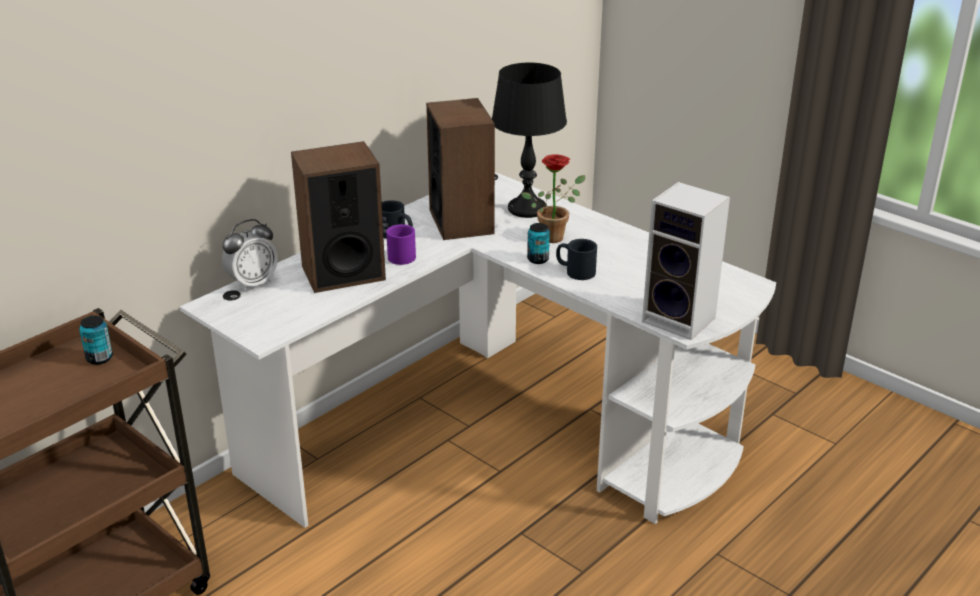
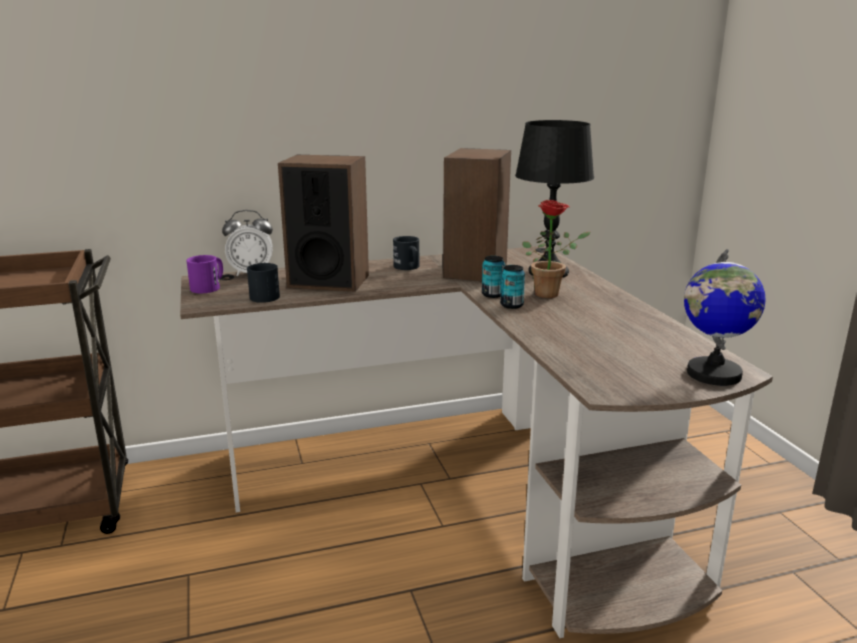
camera: 30 degrees right, 10 degrees down
(99, 358) = (50, 280): can -> can (492, 294)
(401, 254) = (393, 279): purple mug -> purple mug (209, 287)
(493, 429) = (469, 488): white desk -> brown desk
(575, 271) = (538, 320): black mug -> black mug (262, 295)
(682, 320) = (609, 381): speaker -> none
(740, 292) = (713, 374): none -> globe

